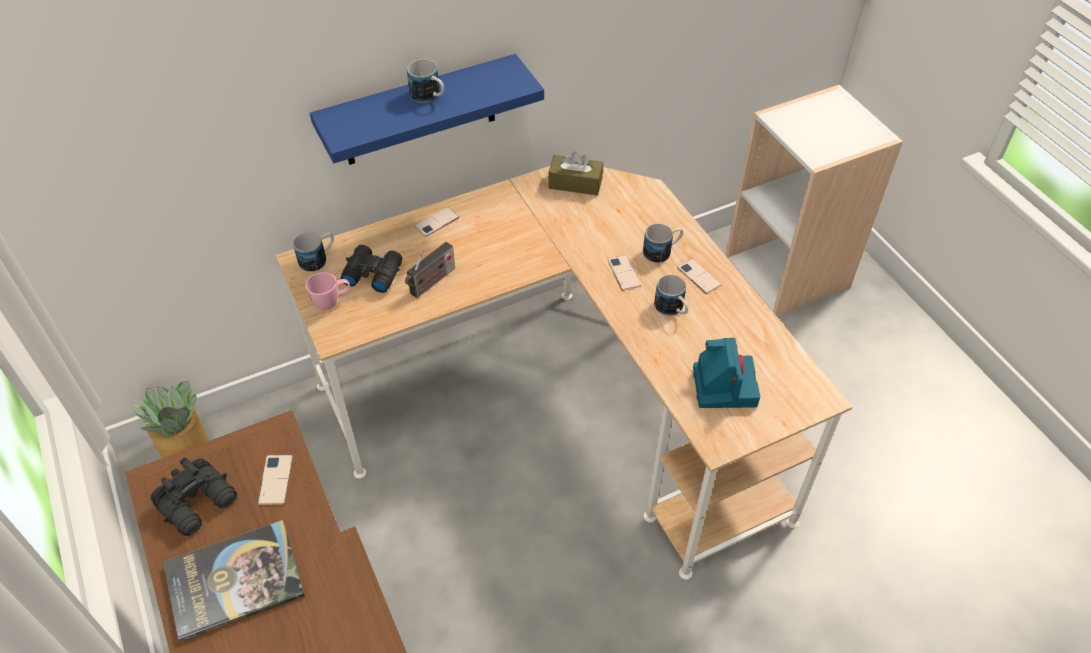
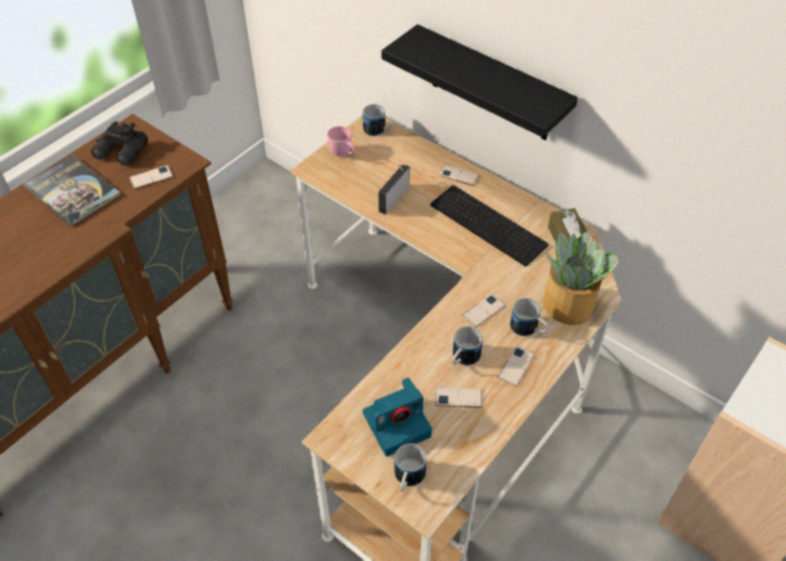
camera: 65 degrees right, 0 degrees up
(185, 445) = (286, 187): potted plant -> potted plant (568, 306)
(372, 273) = (383, 163): black binoculars -> none
(419, 112) = (491, 85): blue shelf -> black shelf
(429, 97) = (481, 71): mug -> mug (407, 479)
(431, 283) = (394, 197): radio -> radio turned 105 degrees clockwise
(519, 226) = (490, 224): none -> keyboard
(715, 329) = (458, 398): none -> phone

